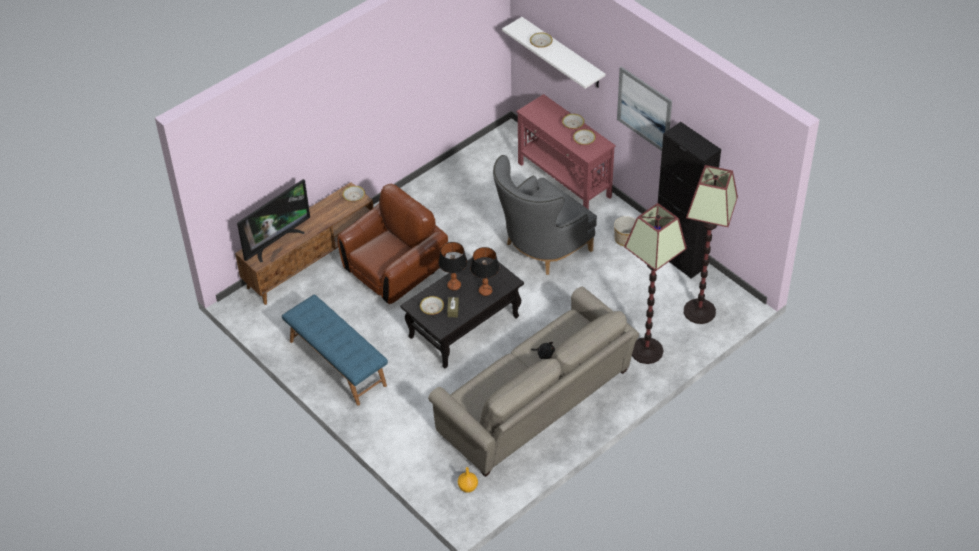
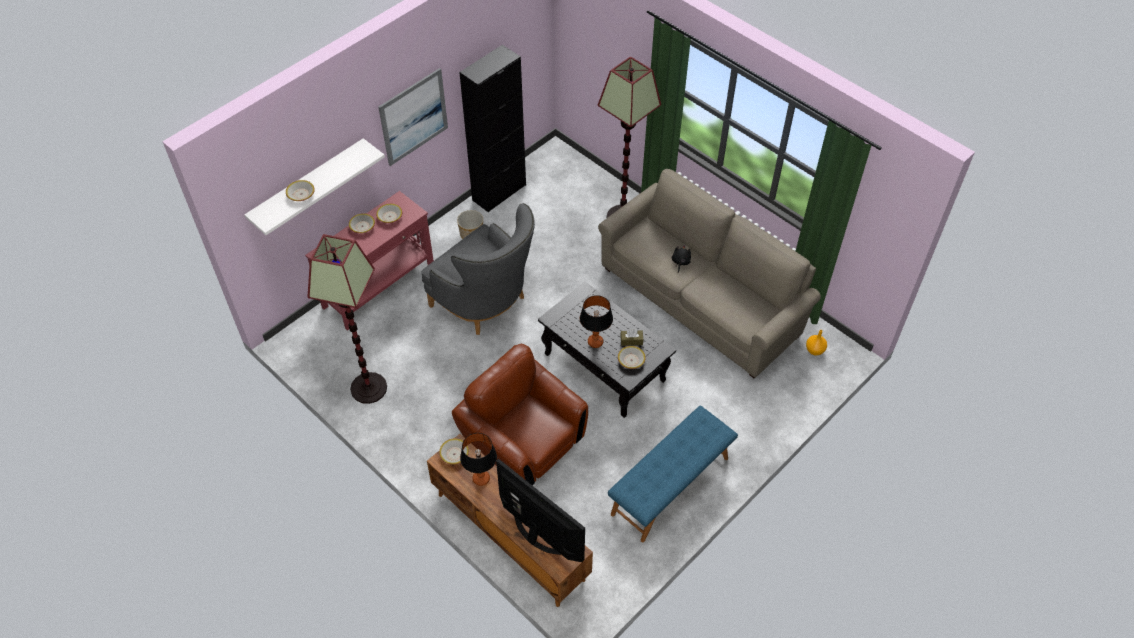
camera: 95 degrees left, 5 degrees up
(485, 291) = (600, 313): table lamp -> table lamp (481, 479)
(699, 311) = (568, 179): floor lamp -> floor lamp (368, 388)

